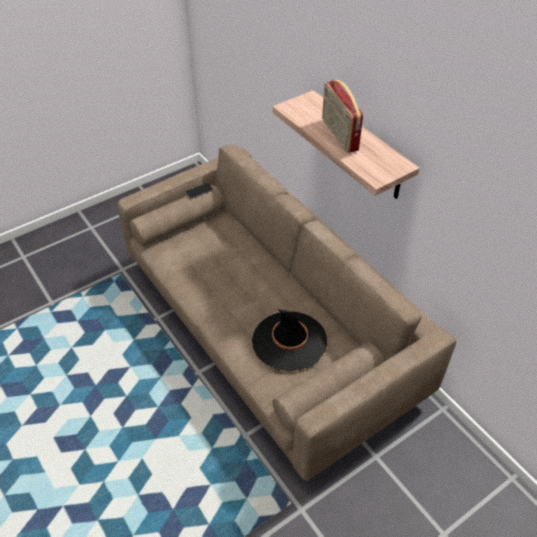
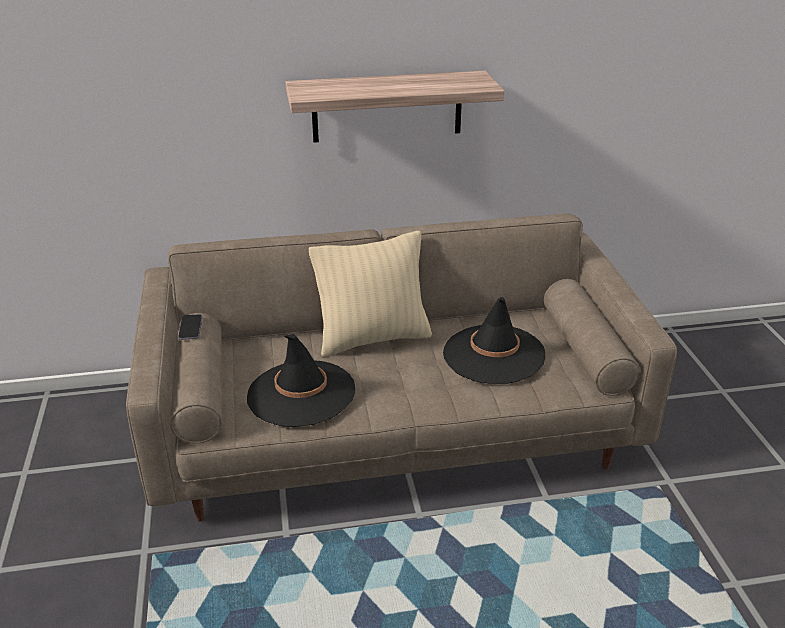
camera: 65 degrees left, 15 degrees down
(196, 264) = (301, 393): none -> black hat
(272, 274) = (373, 338): none -> beige pillow
(338, 135) = (392, 86): radio -> none

